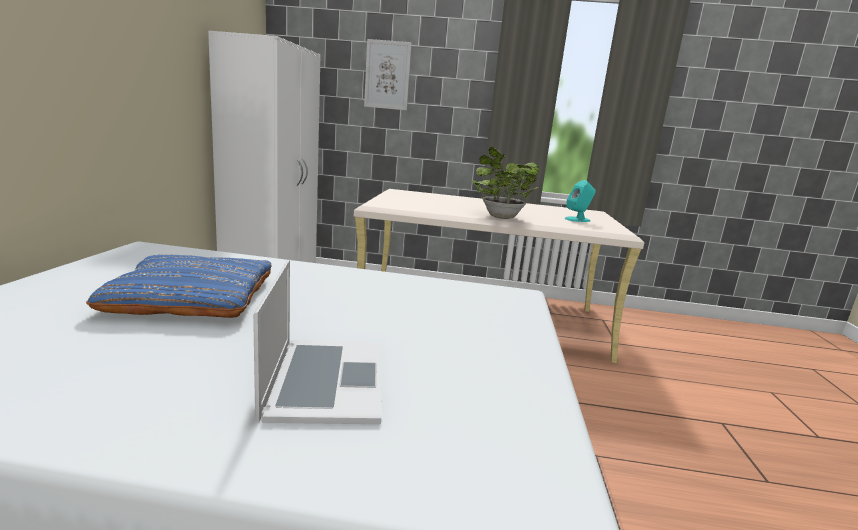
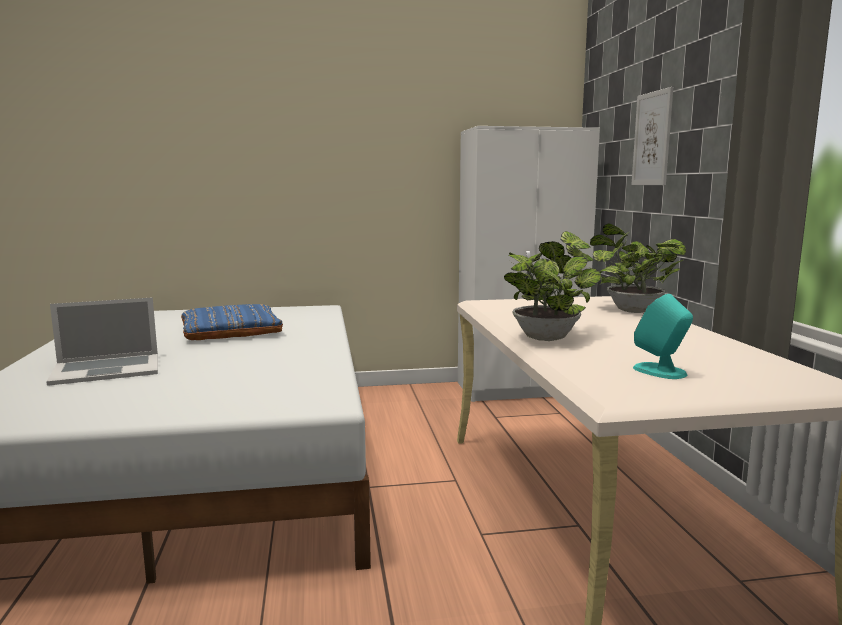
camera: 75 degrees right, 5 degrees down
(437, 195) = (630, 310): none -> potted plant

